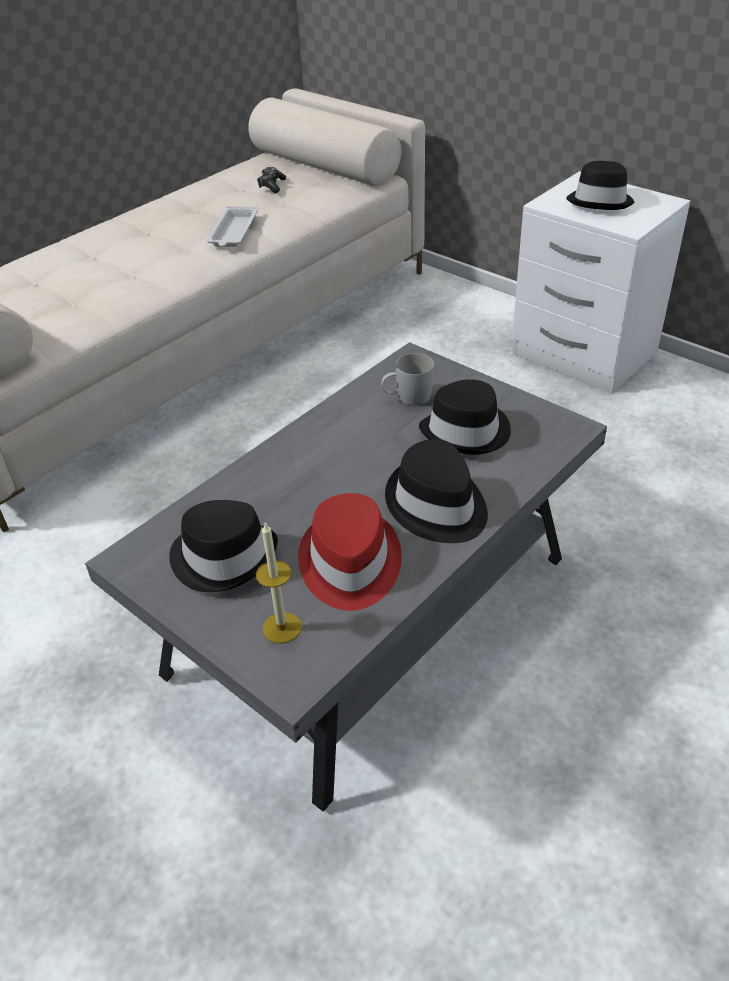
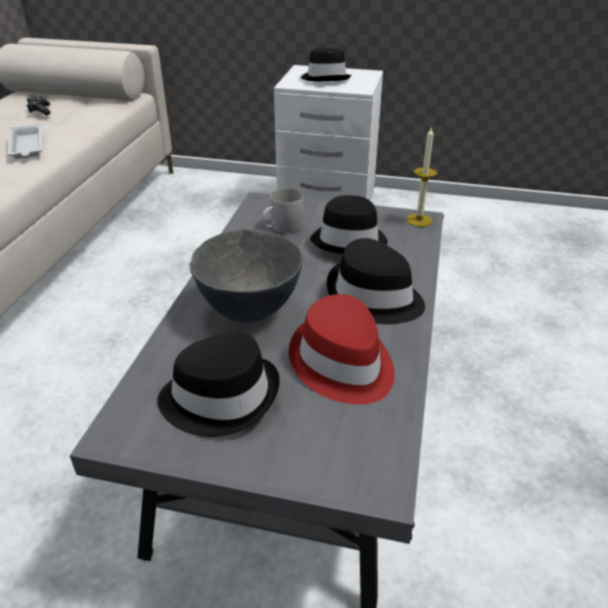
camera: 30 degrees left, 5 degrees down
(282, 627) = (328, 439): candle -> candle (419, 220)
(306, 482) = (248, 311): none -> grey bowl

